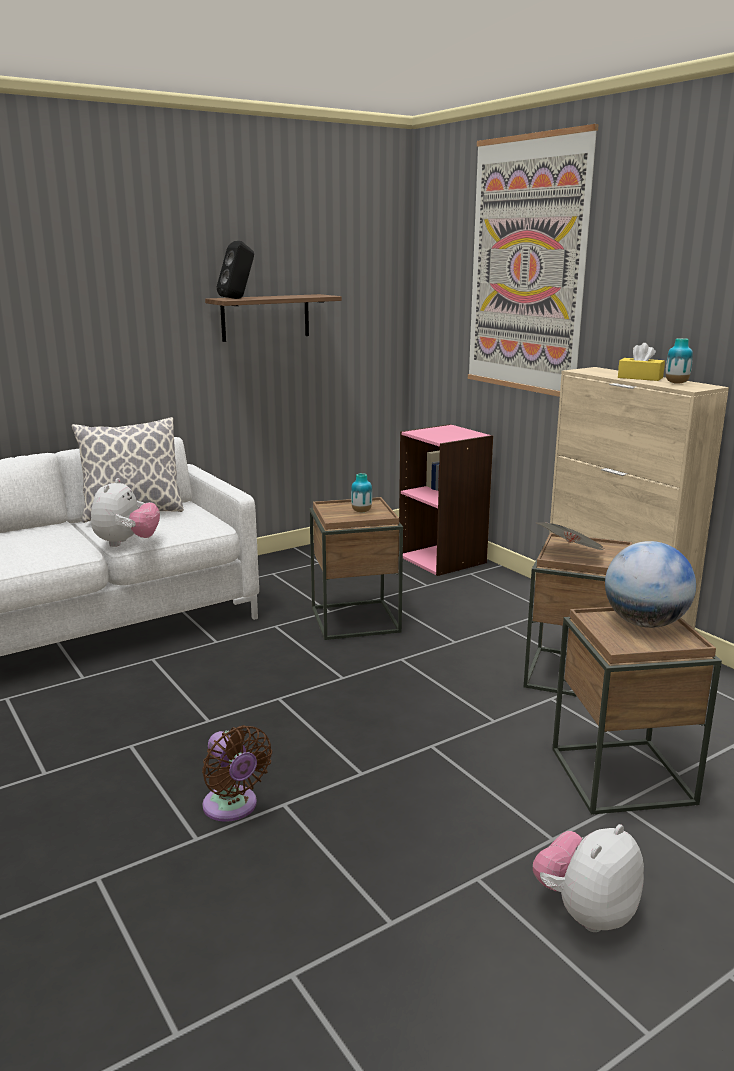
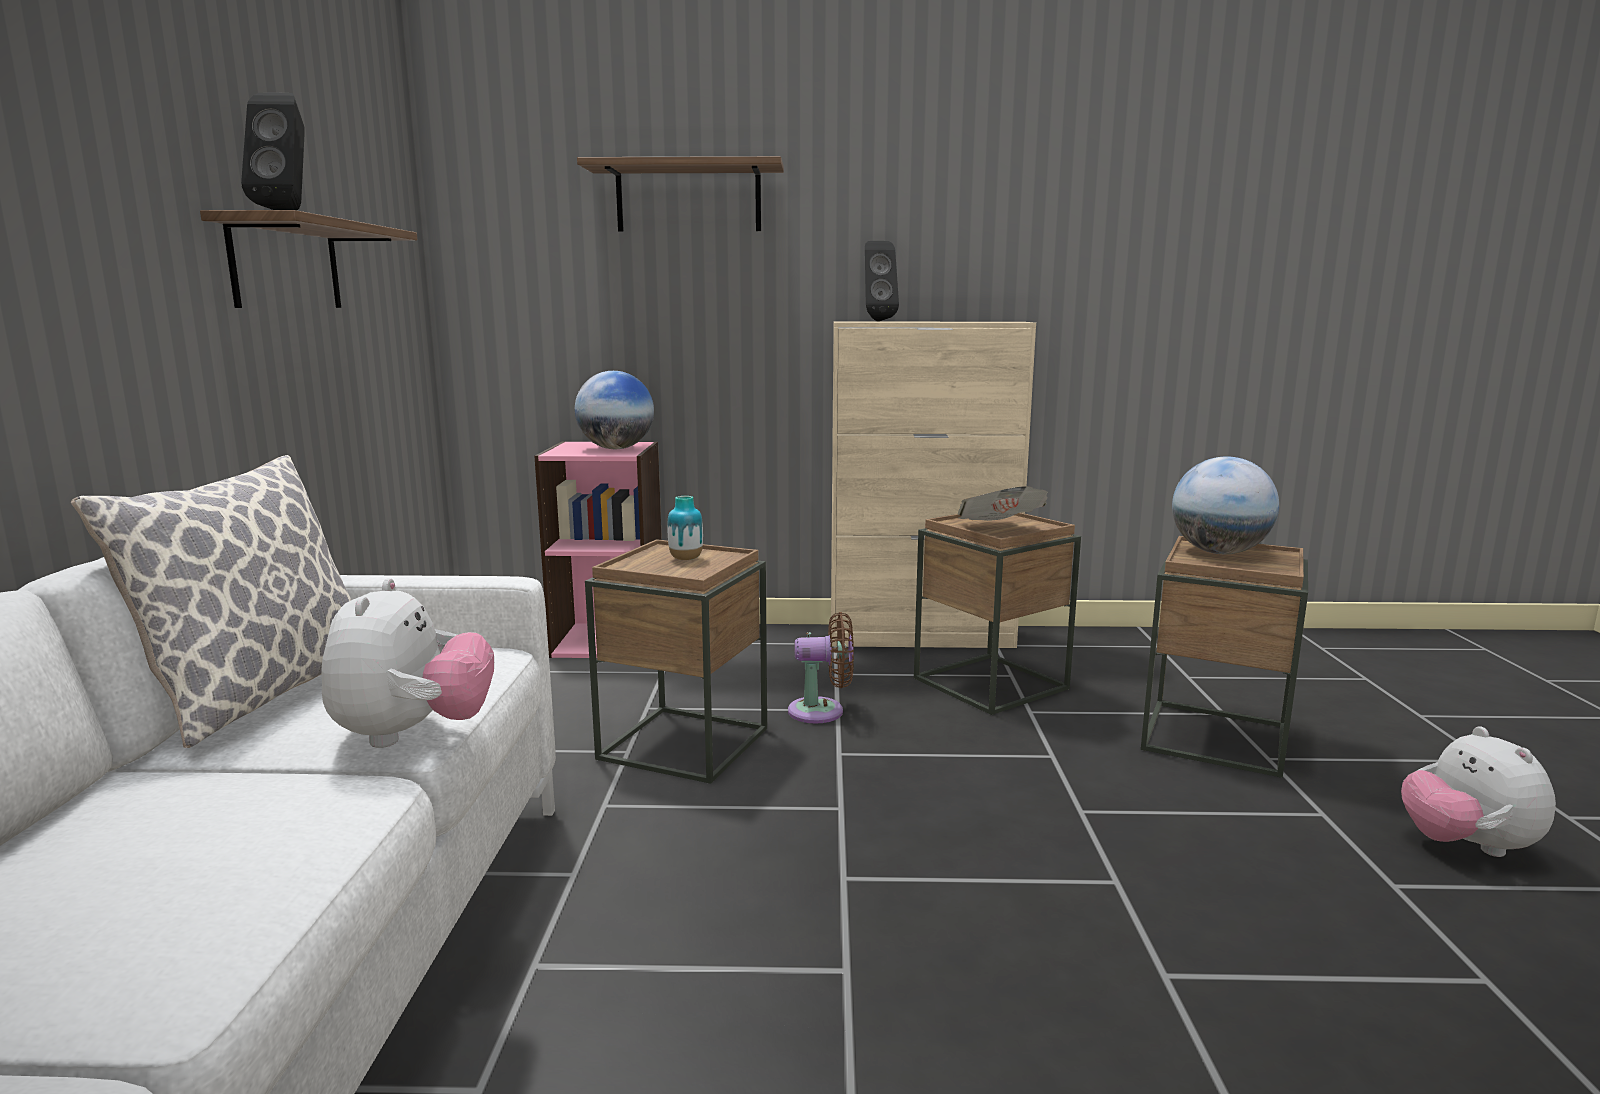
camera: 55 degrees left, 5 degrees down
(126, 543) = (413, 734): plush toy -> plush toy turned 45 degrees clockwise
(232, 807) = (1150, 1031): brown fan -> brown fan (822, 711)
(451, 435) = (616, 449): none -> globe
(526, 266) = (688, 199): picture -> shelf
(611, 371) = (877, 321): none -> black speaker
(640, 378) = (932, 321): yellow tissue box -> none
(676, 383) = (981, 321): vase -> none

